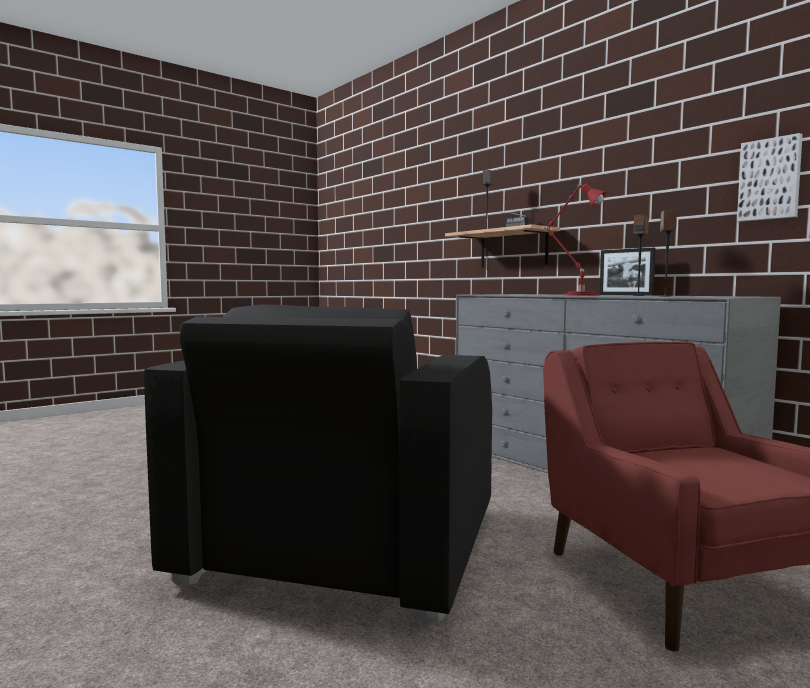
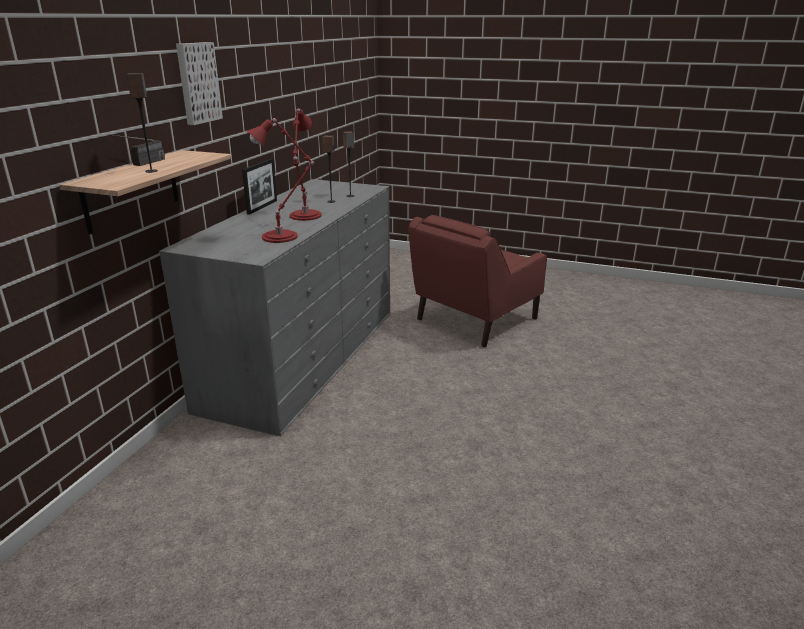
camera: 120 degrees left, 20 degrees up
(344, 545) = (560, 410): black armchair -> none
(518, 294) = (283, 236): none -> red table lamp
(770, 179) = (295, 96): picture -> picture (197, 83)

